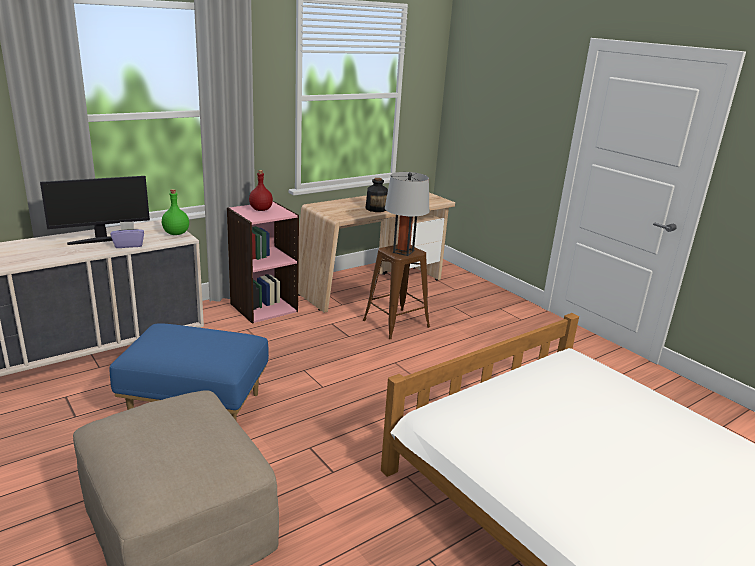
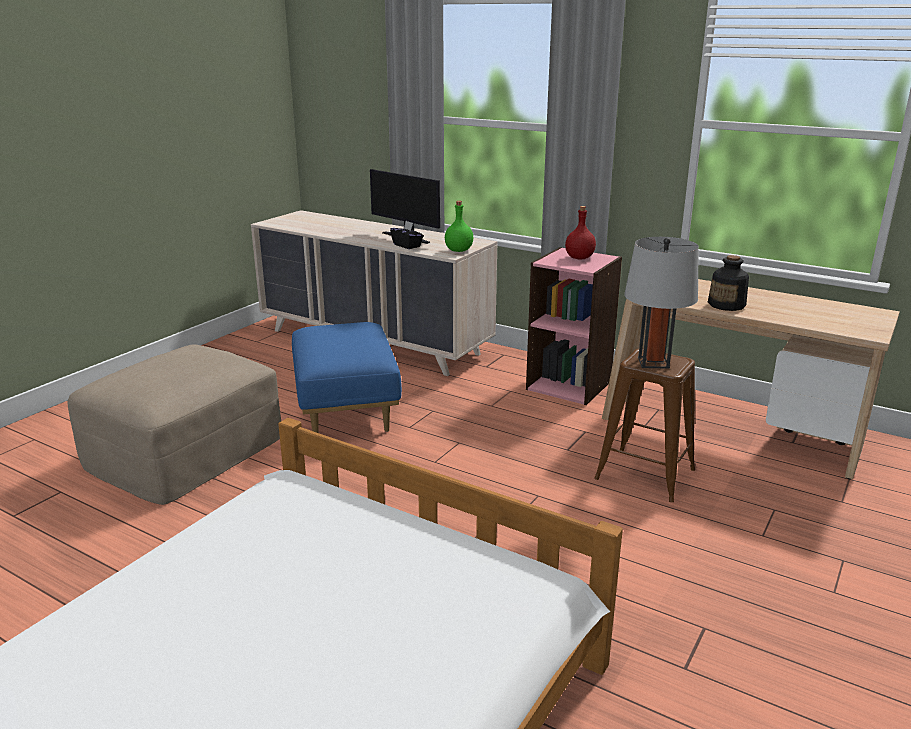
camera: 70 degrees right, 0 degrees up
(128, 245) = (407, 245): purple tissue box -> black tissue box

